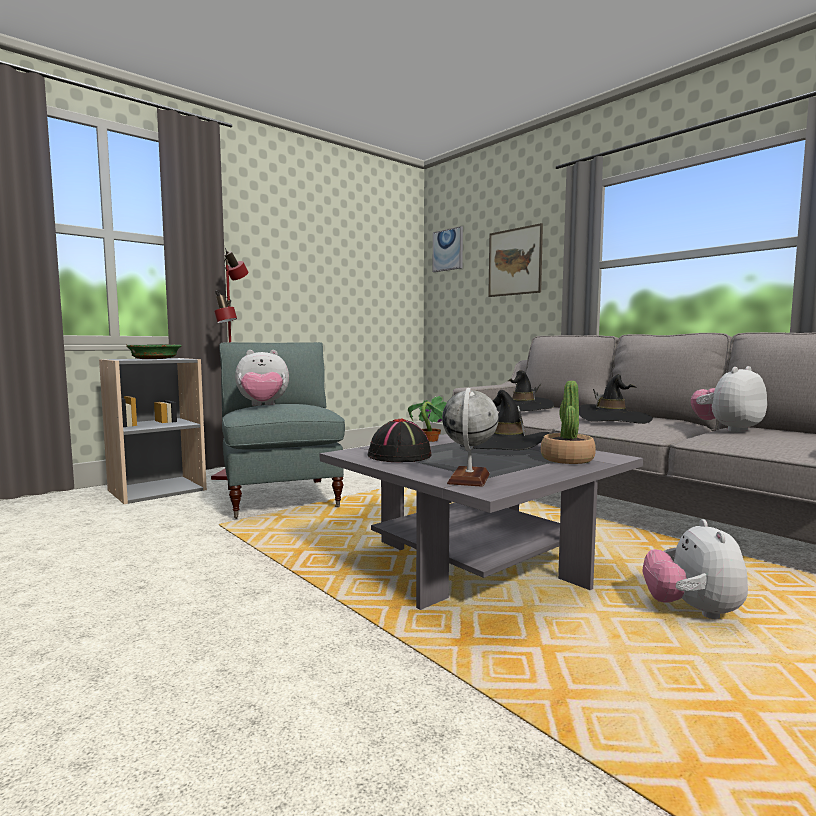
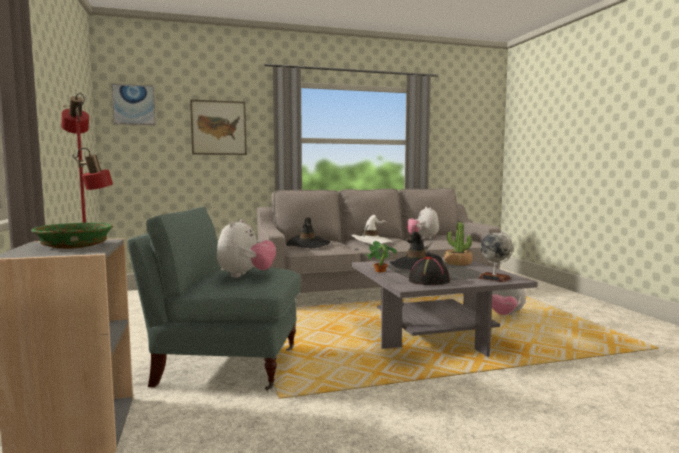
camera: 65 degrees left, 0 degrees up
(613, 419) = (371, 241): black hat -> white hat

